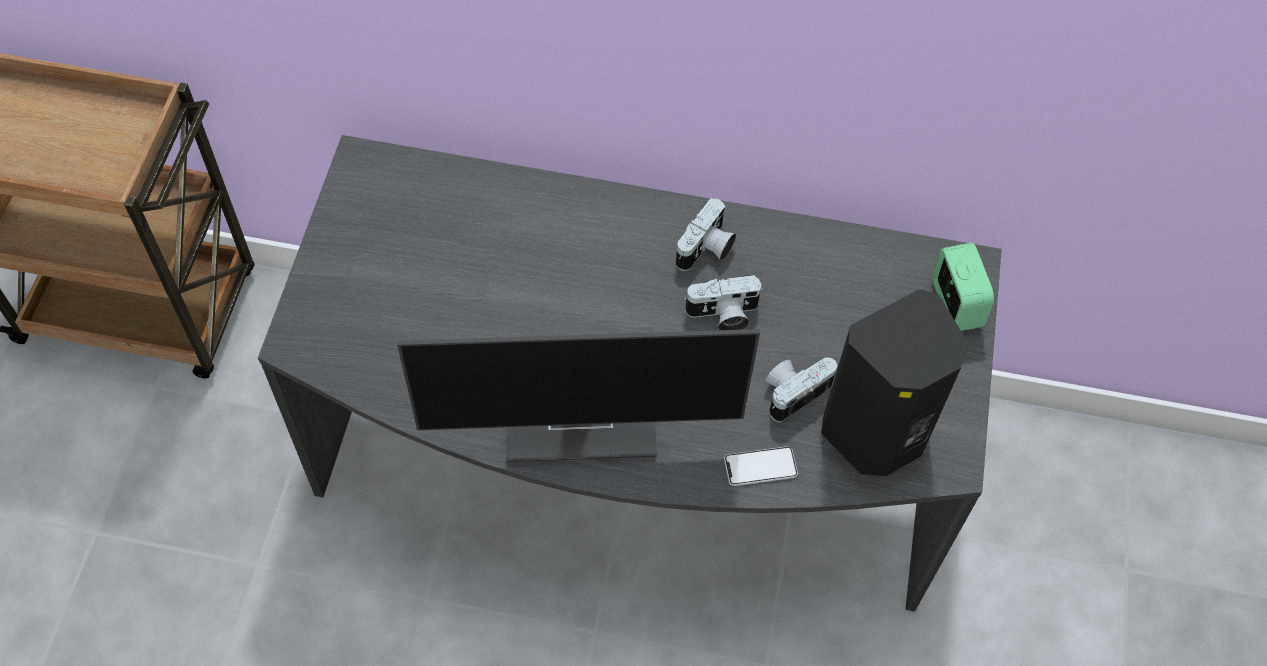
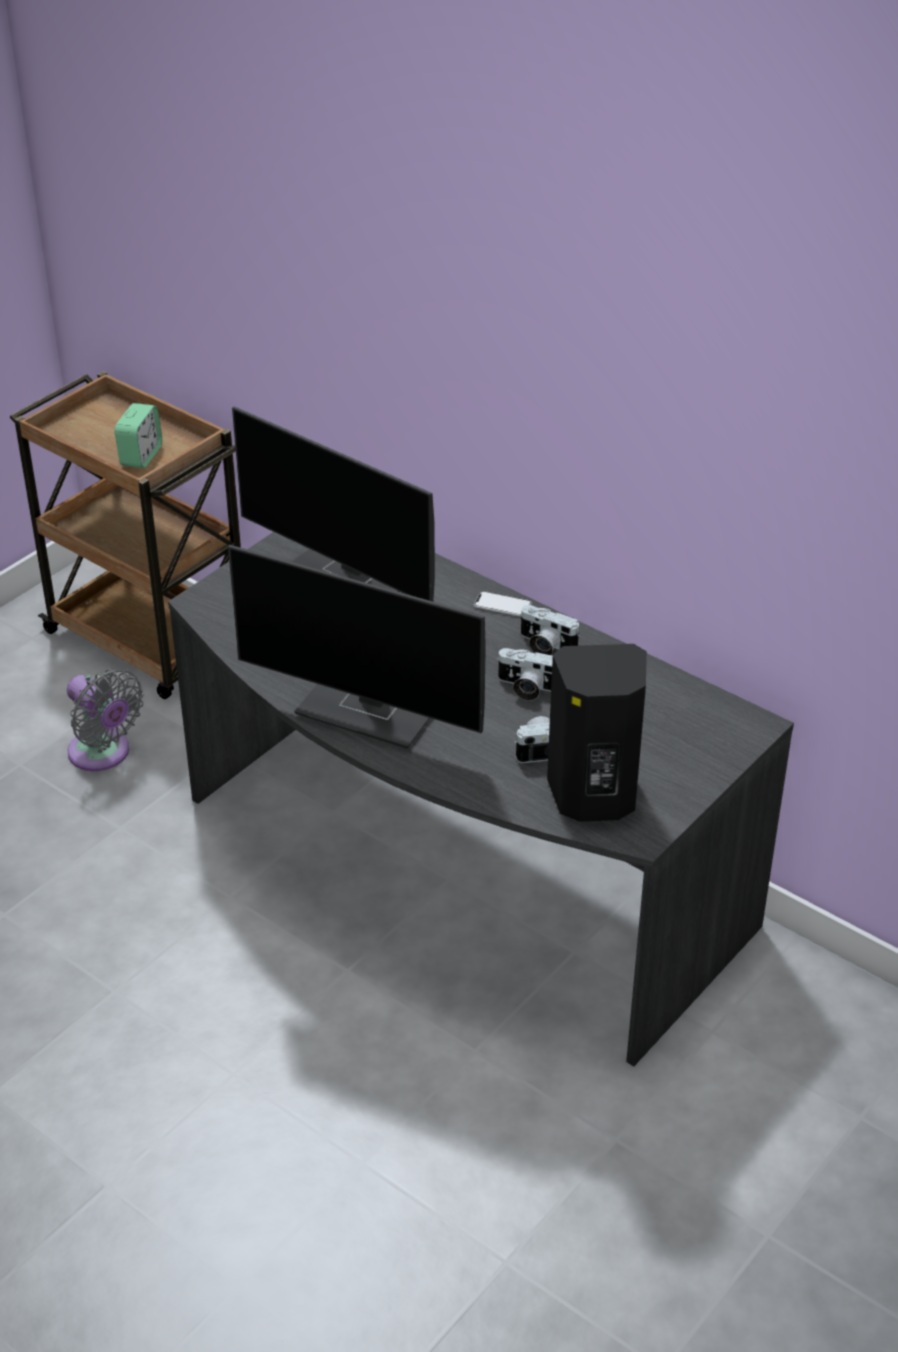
camera: 30 degrees right, 20 degrees down
(181, 479) = (103, 754): none -> grey fan
(445, 237) = (351, 577): none -> monitor
(706, 249) = (544, 646): camera -> camera turned 60 degrees clockwise
(760, 467) = (484, 783): phone -> phone (502, 605)
(955, 305) = (724, 743): alarm clock -> alarm clock (141, 456)

